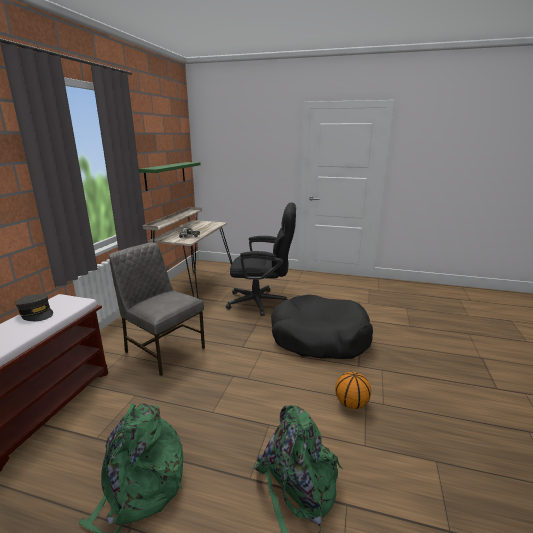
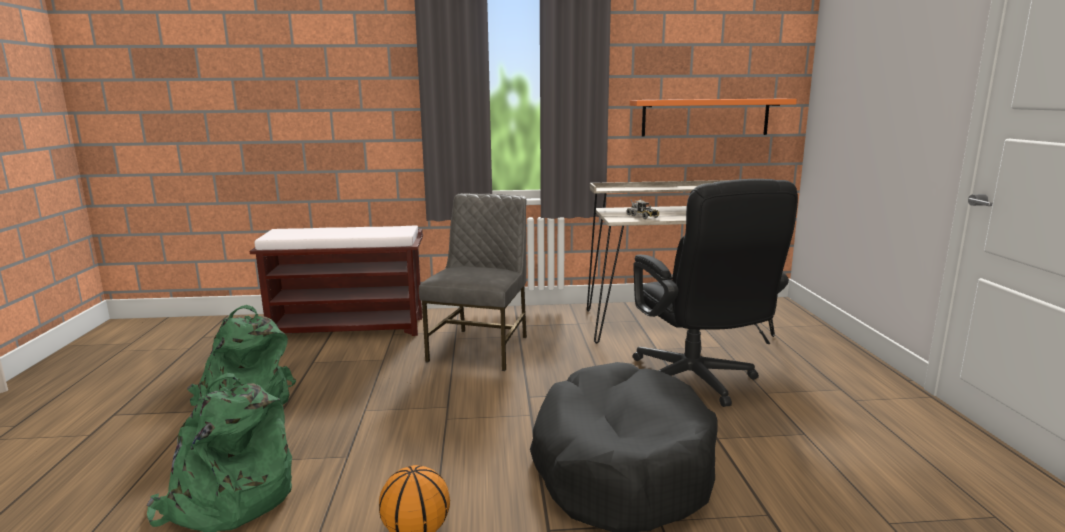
camera: 70 degrees right, 5 degrees down
(36, 313) = (368, 229): grey cap -> none
(165, 175) = (705, 117): green shelf -> orange shelf

